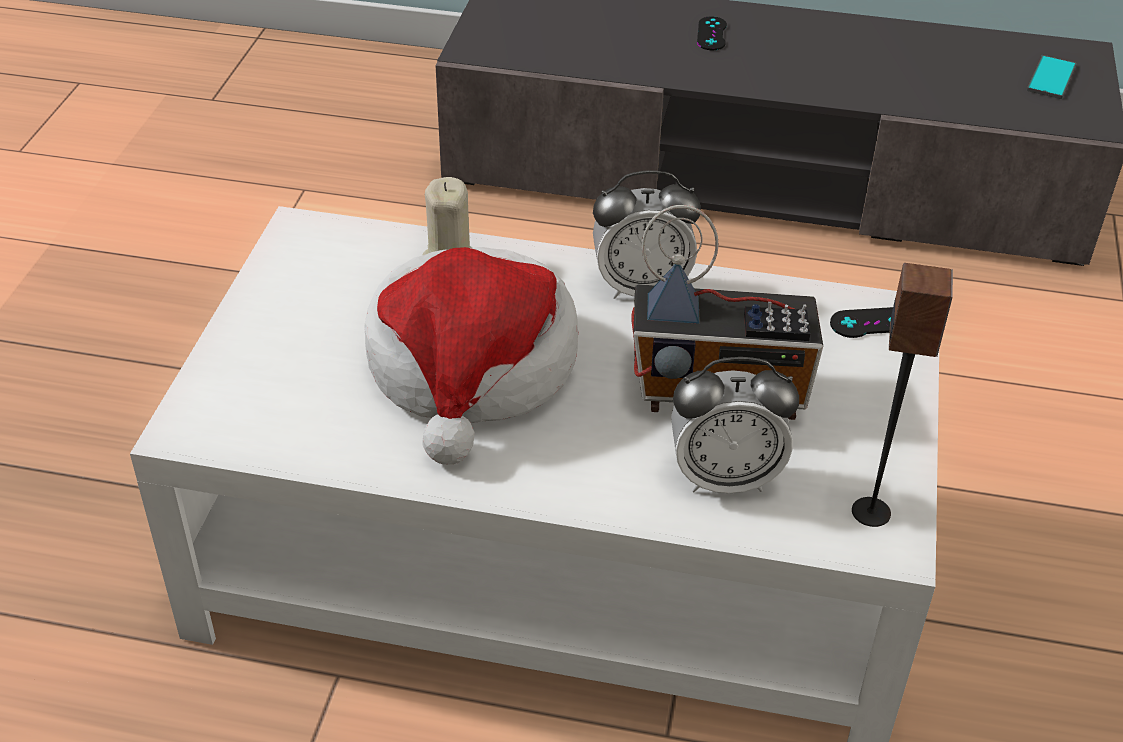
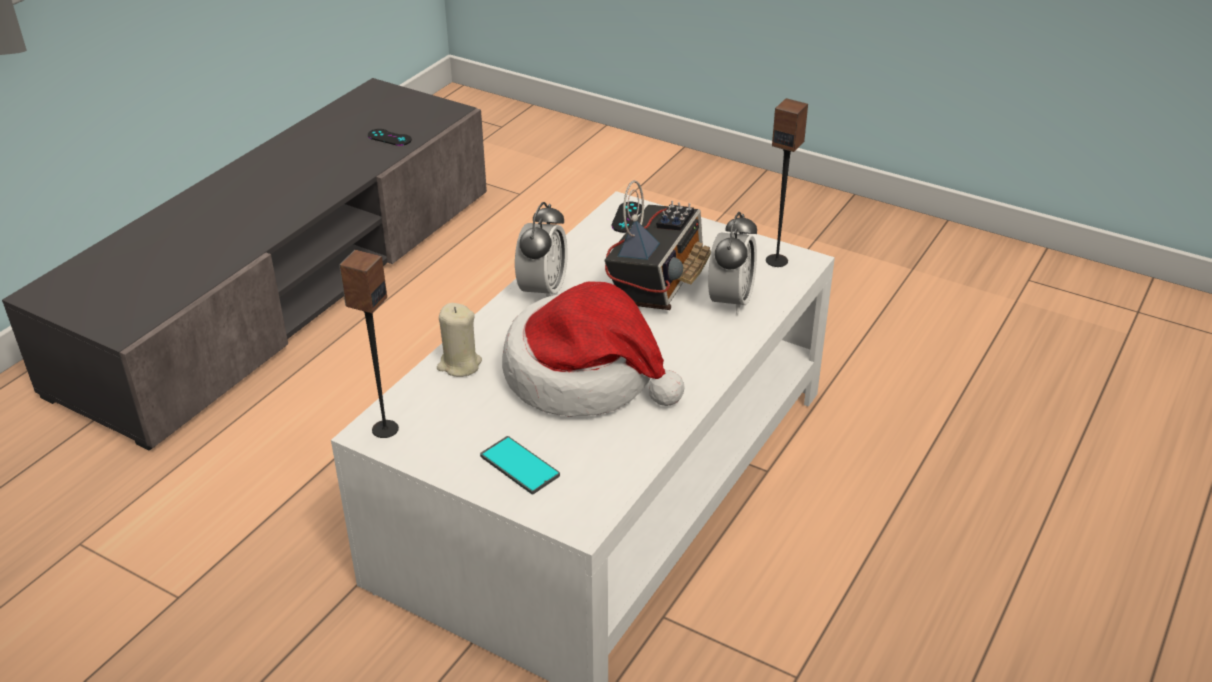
camera: 70 degrees left, 5 degrees down
(308, 236) = (384, 429): none -> speaker
(711, 34) = (216, 213): black game controller -> black game controller (389, 137)
(1051, 78) = (391, 108): phone -> phone (519, 466)

